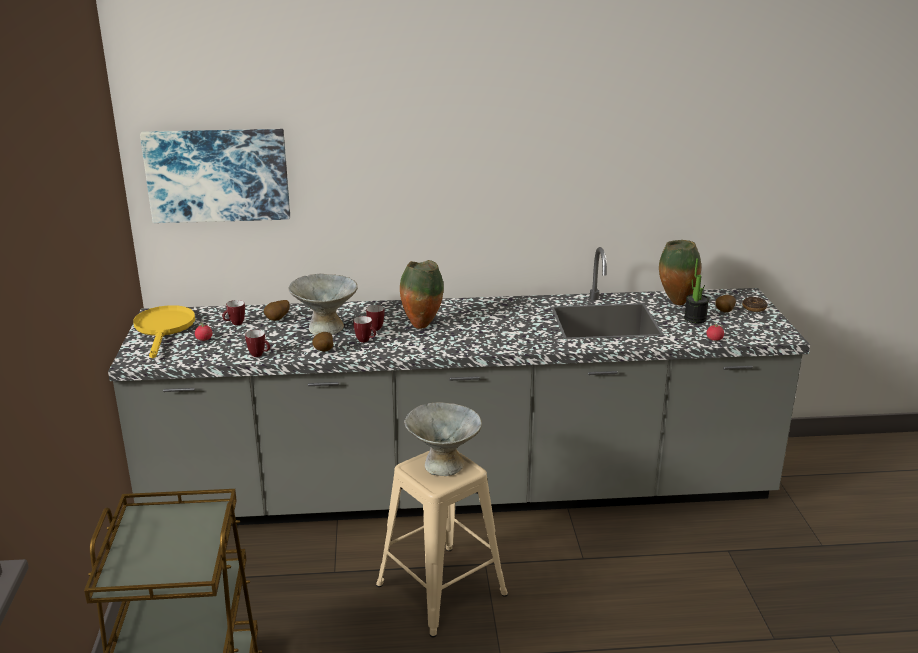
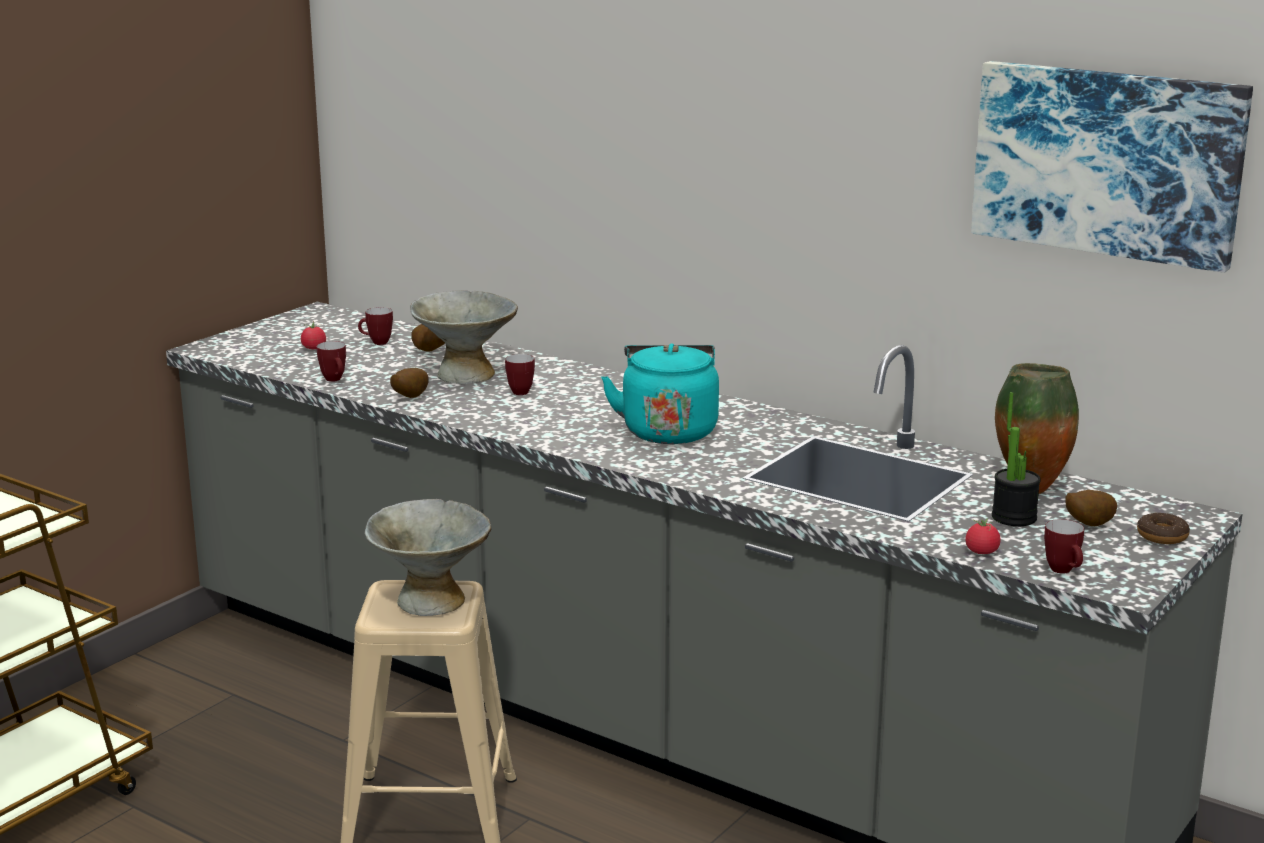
camera: 40 degrees right, 5 degrees down
(164, 329) = (297, 327): yellow frying pan -> none
(218, 175) = (411, 121): picture -> picture (1107, 162)
(366, 341) = (480, 402): mug -> mug (1064, 572)
(421, 326) = (583, 406): vase -> none
(486, 325) = (668, 430): none -> turquoise kettle

